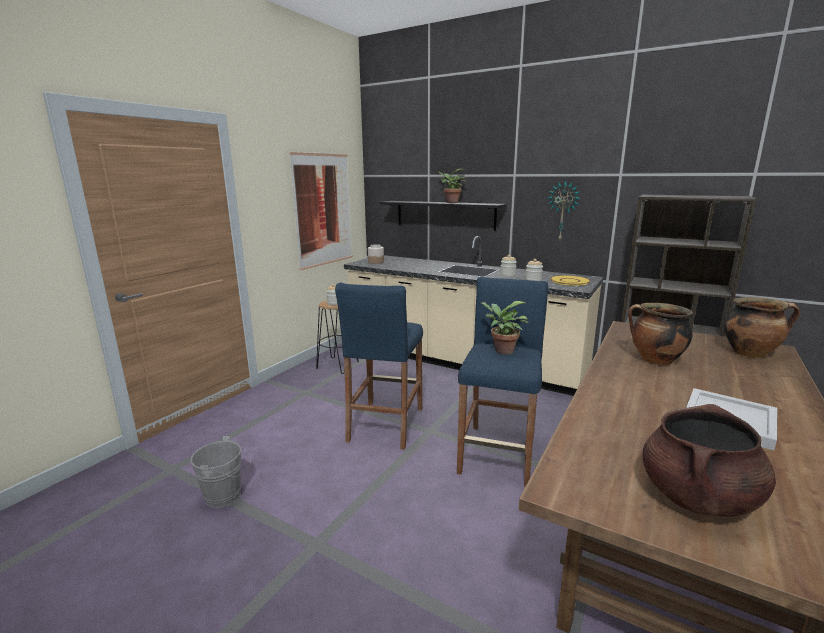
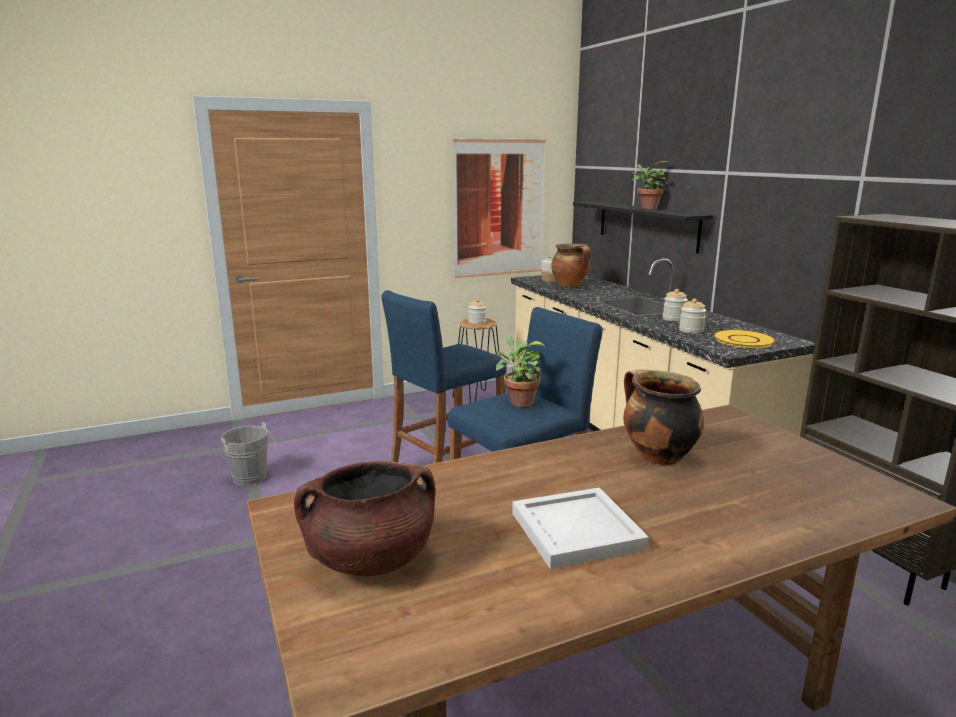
camera: 35 degrees right, 0 degrees up
(563, 211) = (780, 232): wall clock -> none
(750, 353) = (837, 491): cooking pot -> cooking pot (570, 286)

